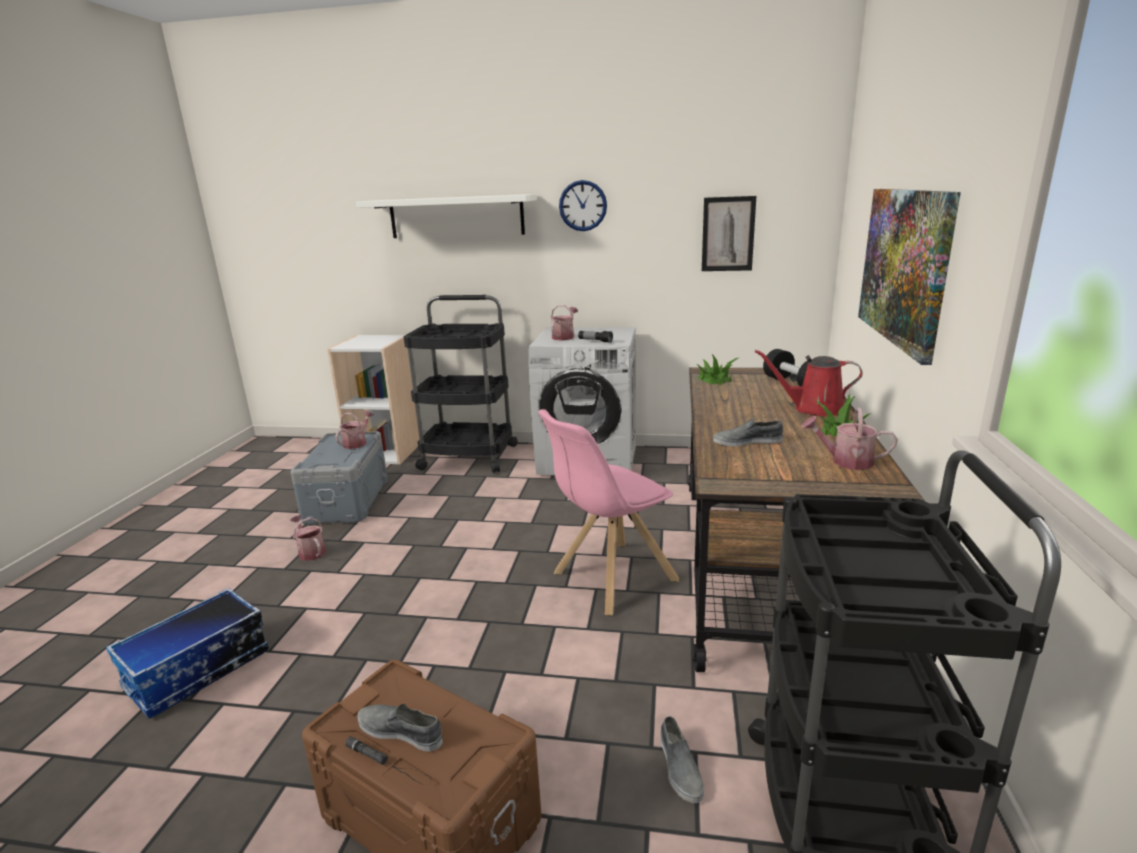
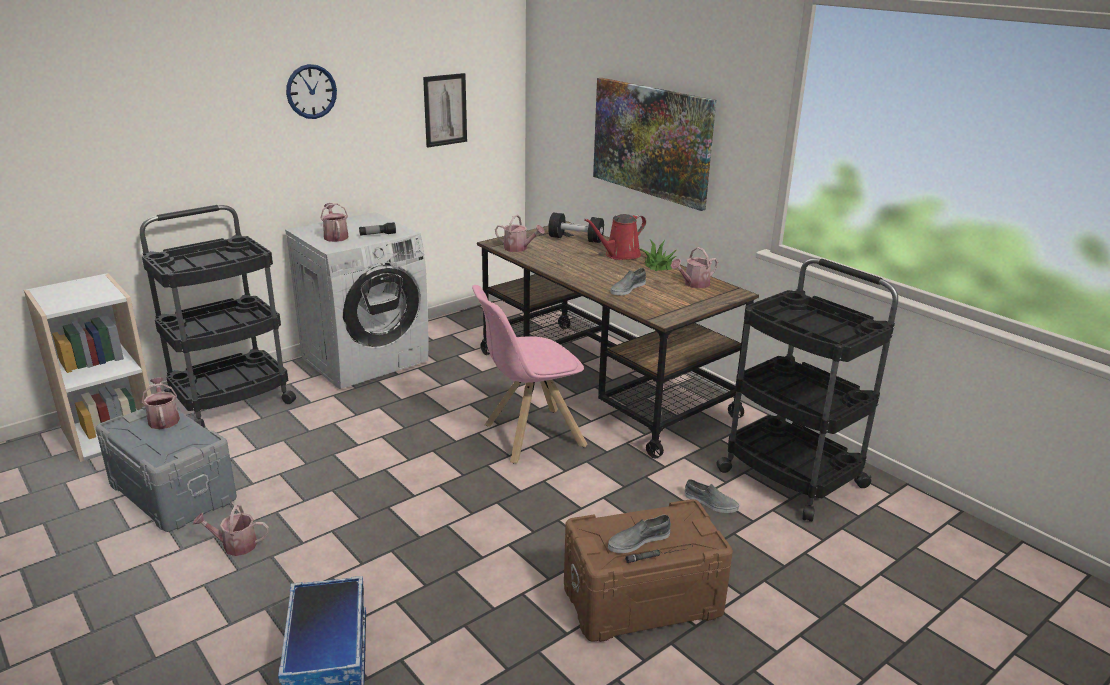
camera: 50 degrees left, 5 degrees up
(456, 216) = (161, 114): white shelf -> none
(610, 578) = (529, 436): pink chair -> pink chair turned 60 degrees clockwise
(715, 380) = (518, 248): potted plant -> watering can

